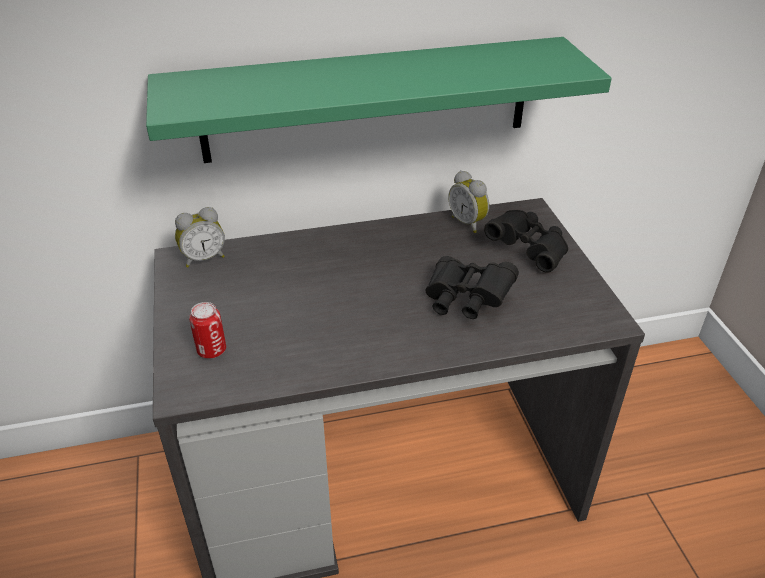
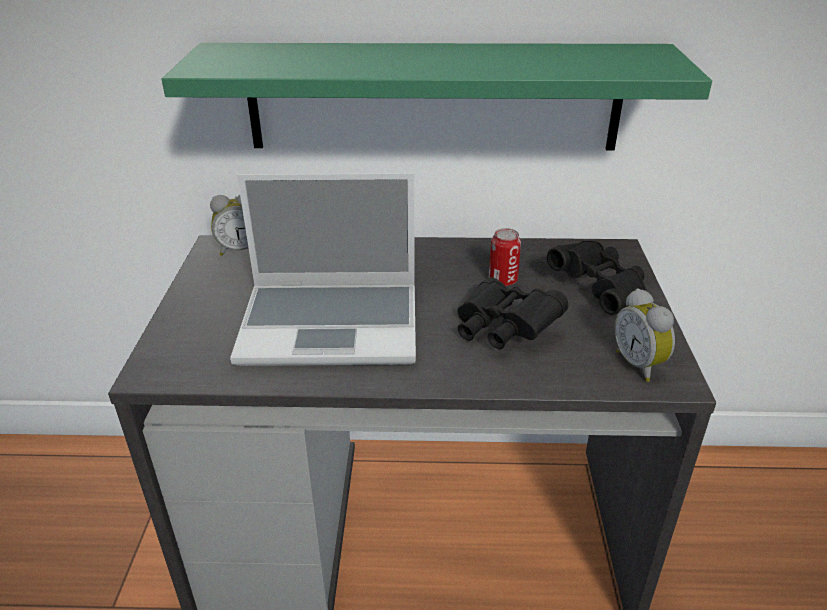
camera: 15 degrees right, 5 degrees down
(211, 350) = (202, 336): can -> can (502, 280)
(322, 319) = (333, 324): none -> laptop
(468, 223) = (539, 253): alarm clock -> alarm clock (640, 364)

